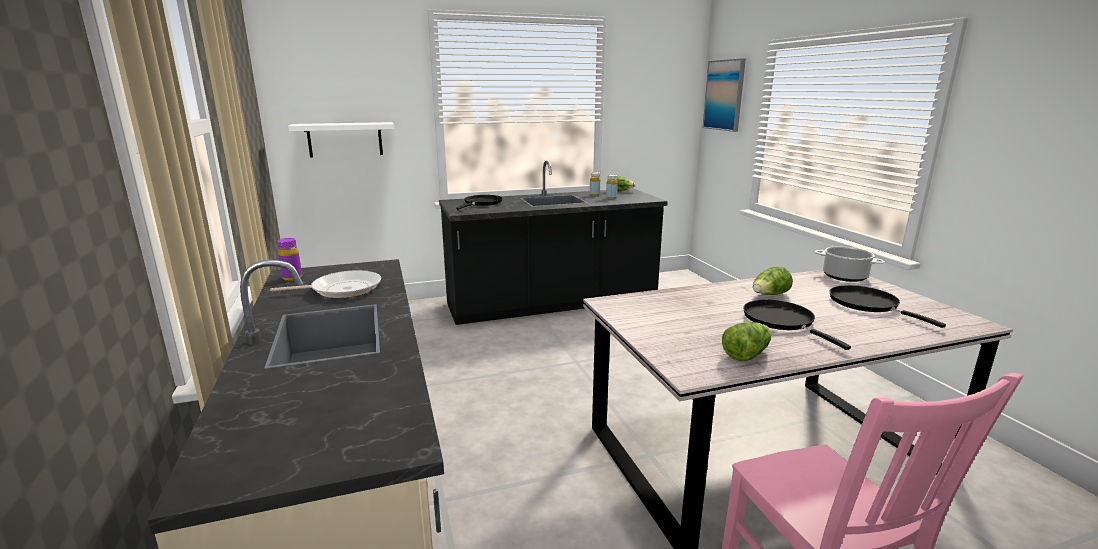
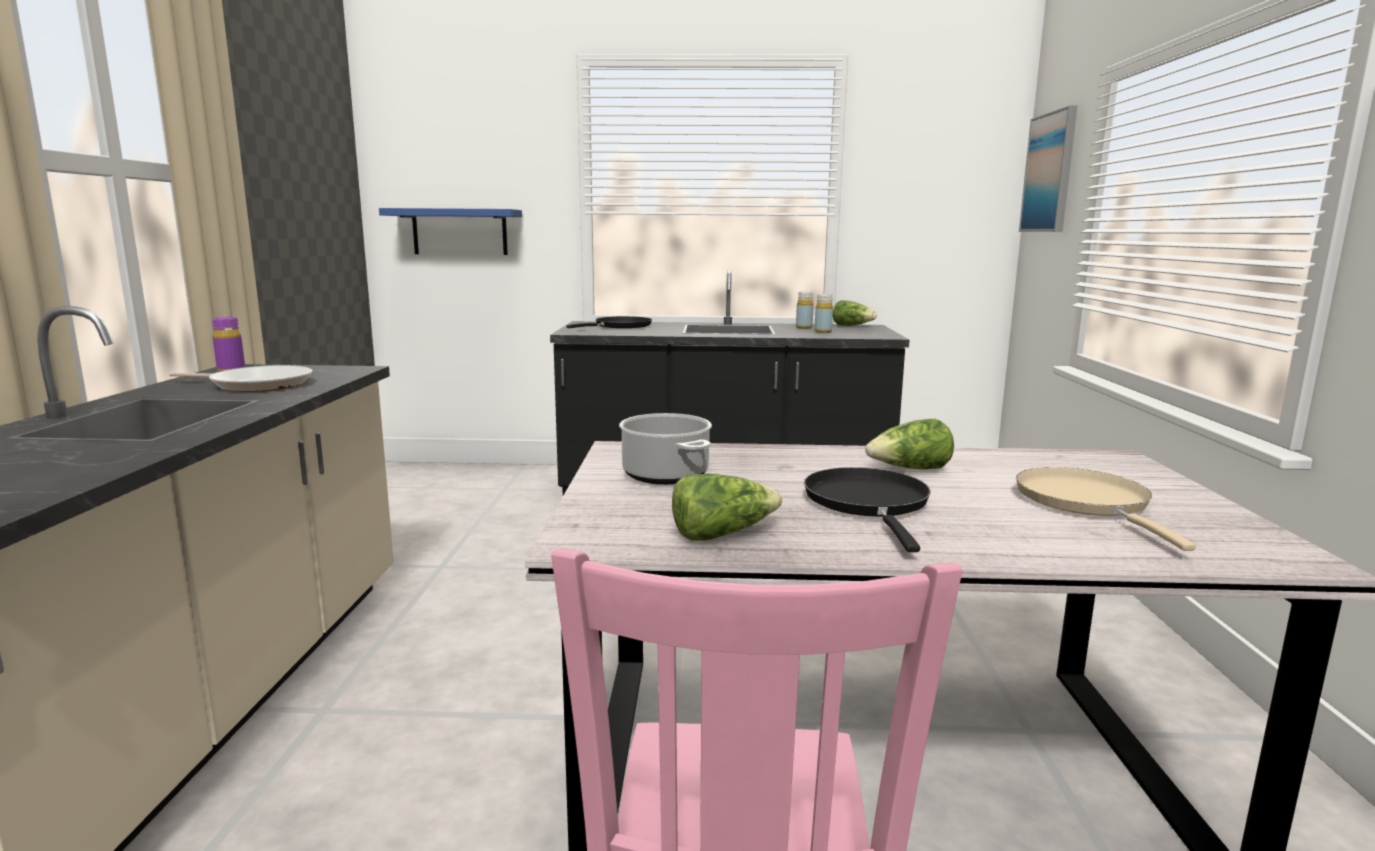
camera: 20 degrees right, 5 degrees down
(345, 139) = (460, 232): white shelf -> blue shelf
(845, 276) = (1110, 462): cooking pot -> cooking pot (666, 475)
(867, 304) = (1086, 503): black frying pan -> beige frying pan

